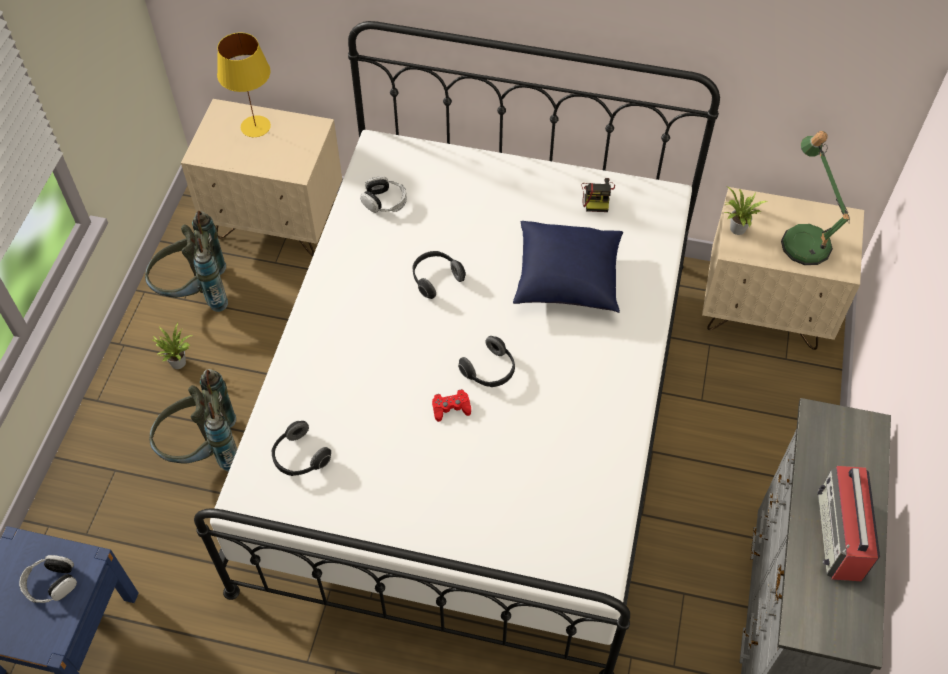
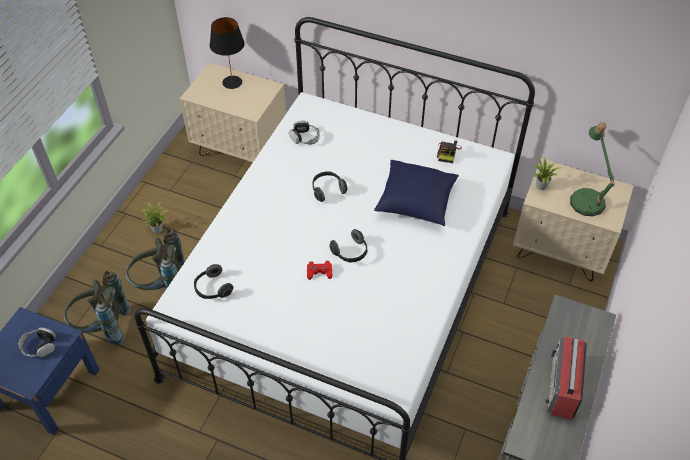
camera: 10 degrees right, 5 degrees down
(194, 293) = (177, 188): grey backpack -> grey backpack (102, 328)
(256, 126) = (232, 82): yellow table lamp -> black table lamp

